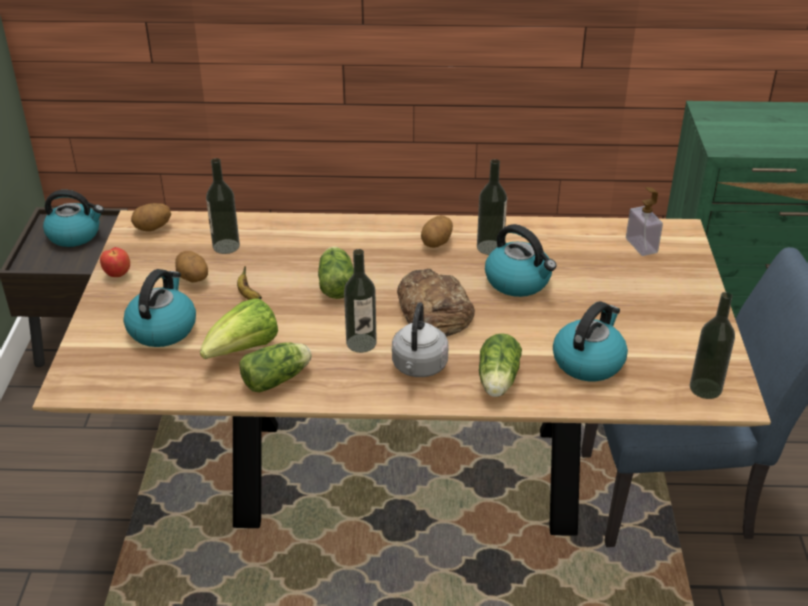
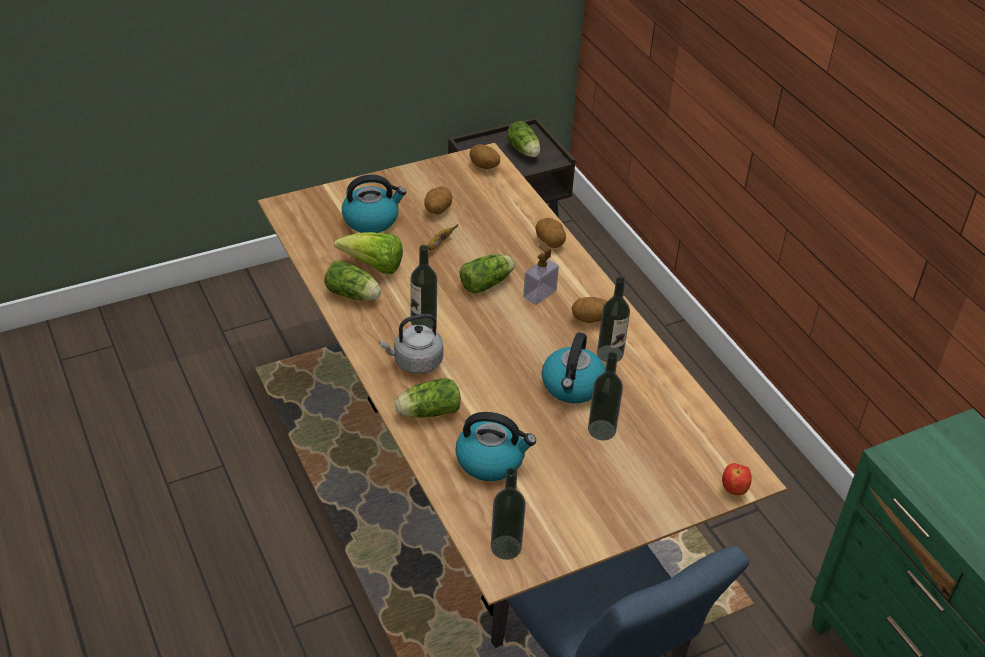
camera: 60 degrees right, 5 degrees up
(75, 235) = (524, 151): kettle -> lettuce
(118, 274) = (416, 175): apple -> apple (734, 490)
(226, 246) = (490, 210): bottle -> bottle (601, 430)
(309, 228) = (550, 242): none -> potato
(434, 312) = (491, 348): bread -> none
(641, 245) = (698, 454): soap dispenser -> soap dispenser (539, 294)

